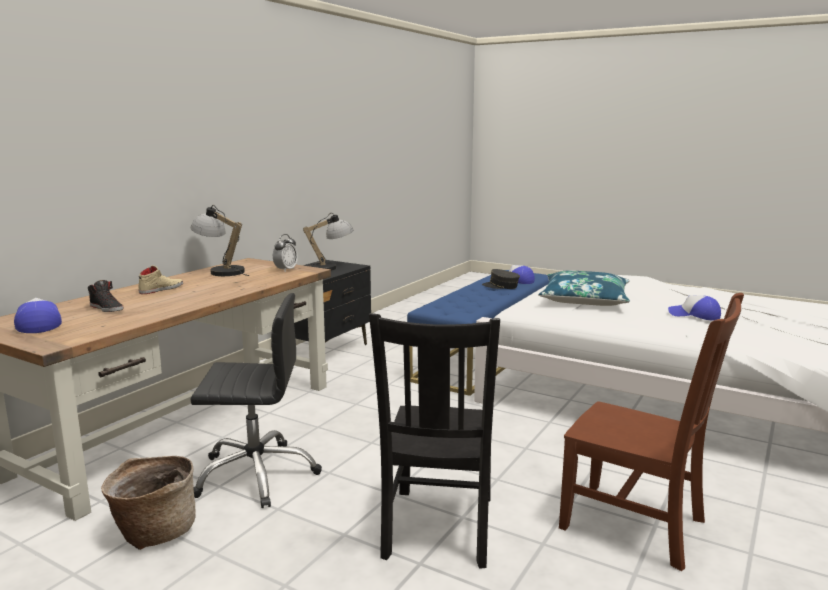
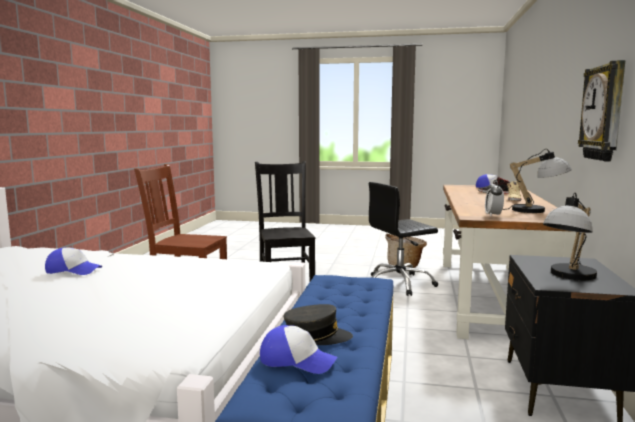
camera: 160 degrees right, 5 degrees down
(238, 163) = (604, 113): none -> wall clock
(584, 300) = (186, 284): blue pillow -> none

